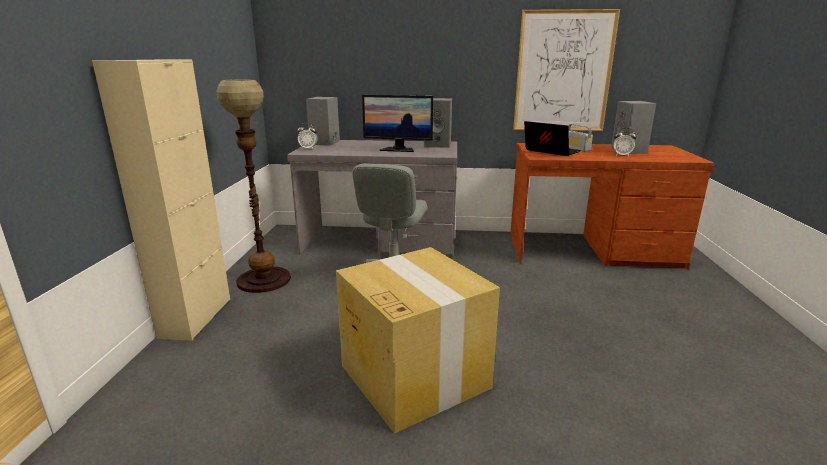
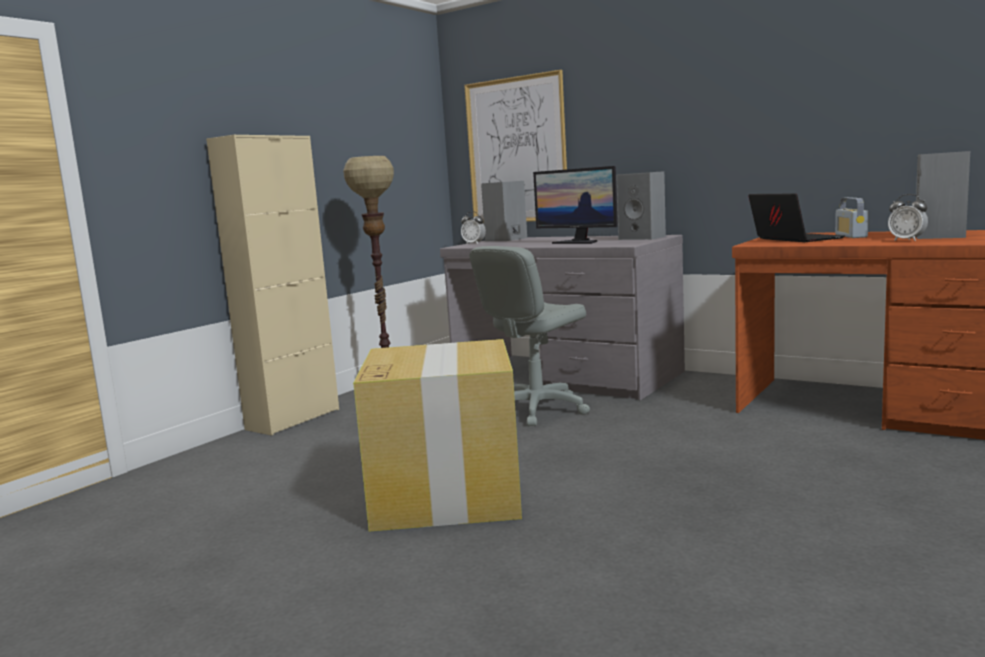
camera: 30 degrees right, 10 degrees down
(563, 72) = (840, 120): picture -> picture (516, 150)

